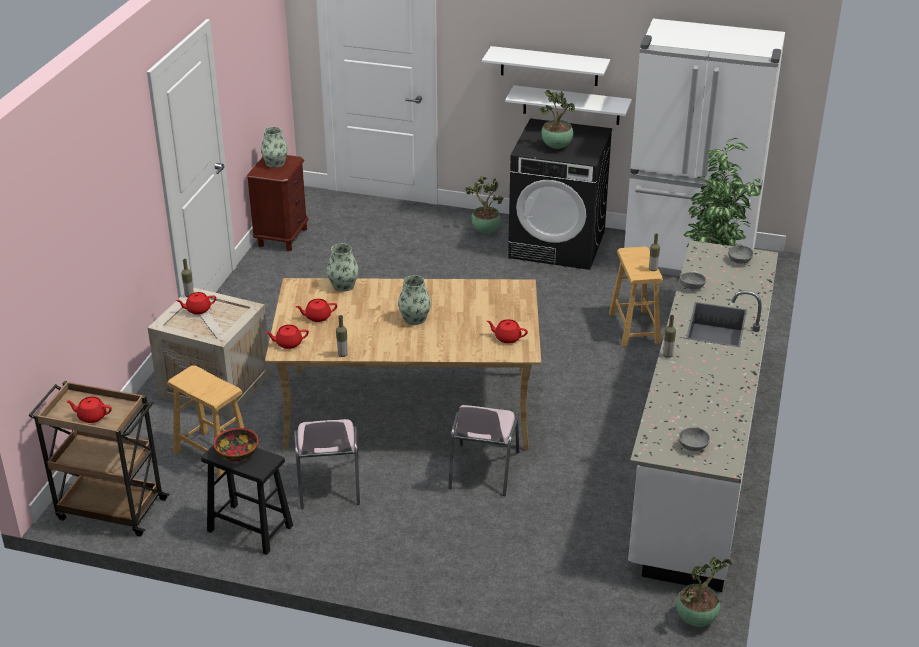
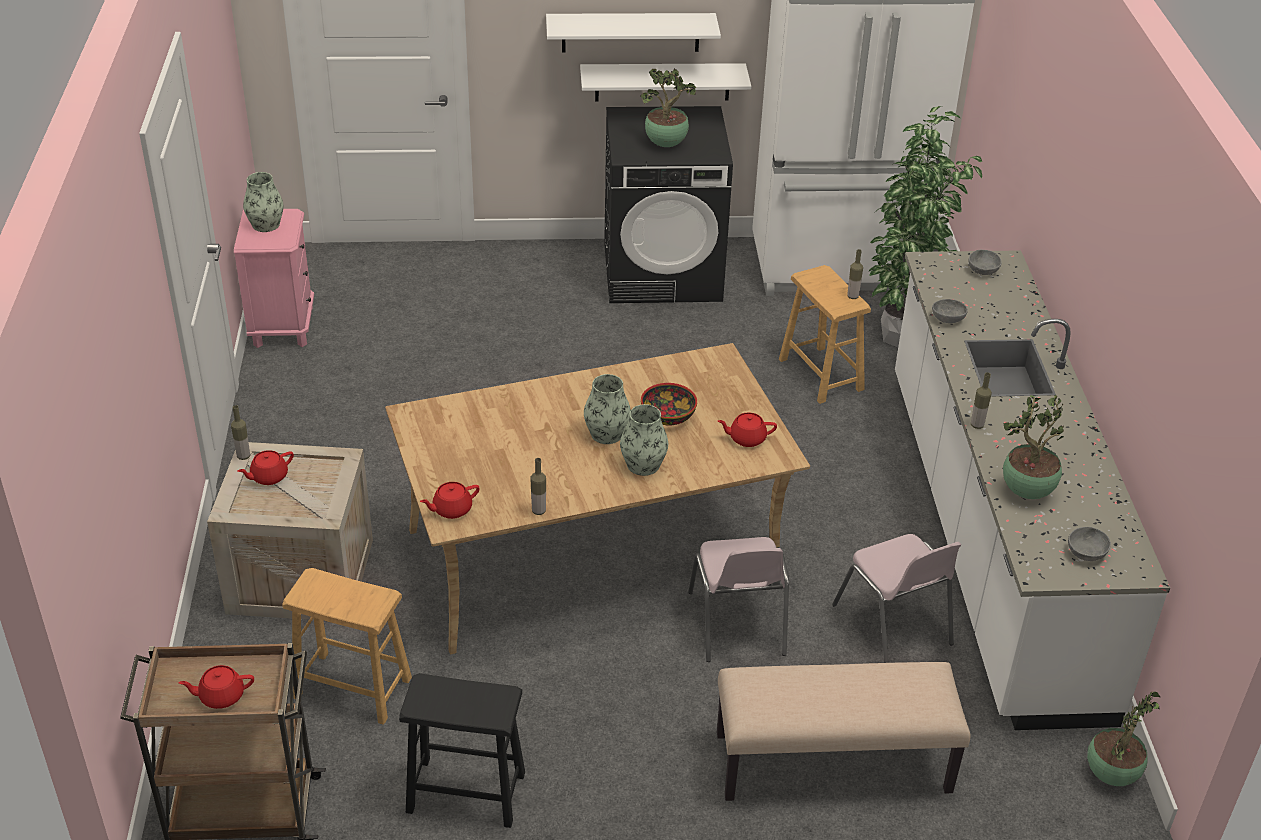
camera: 20 degrees left, 5 degrees up
(237, 453) = (451, 697): bowl -> bowl (667, 415)
(282, 237) = (283, 326): brown nightstand -> pink nightstand
(317, 317) = (470, 458): red teapot -> none
(328, 484) = (542, 695): pink chair -> pink chair (893, 626)
(343, 285) = (479, 401): vase -> vase (643, 465)
(485, 231) = (558, 270): potted plant -> potted plant (1025, 492)
(498, 567) = (832, 764): none -> beige bench

